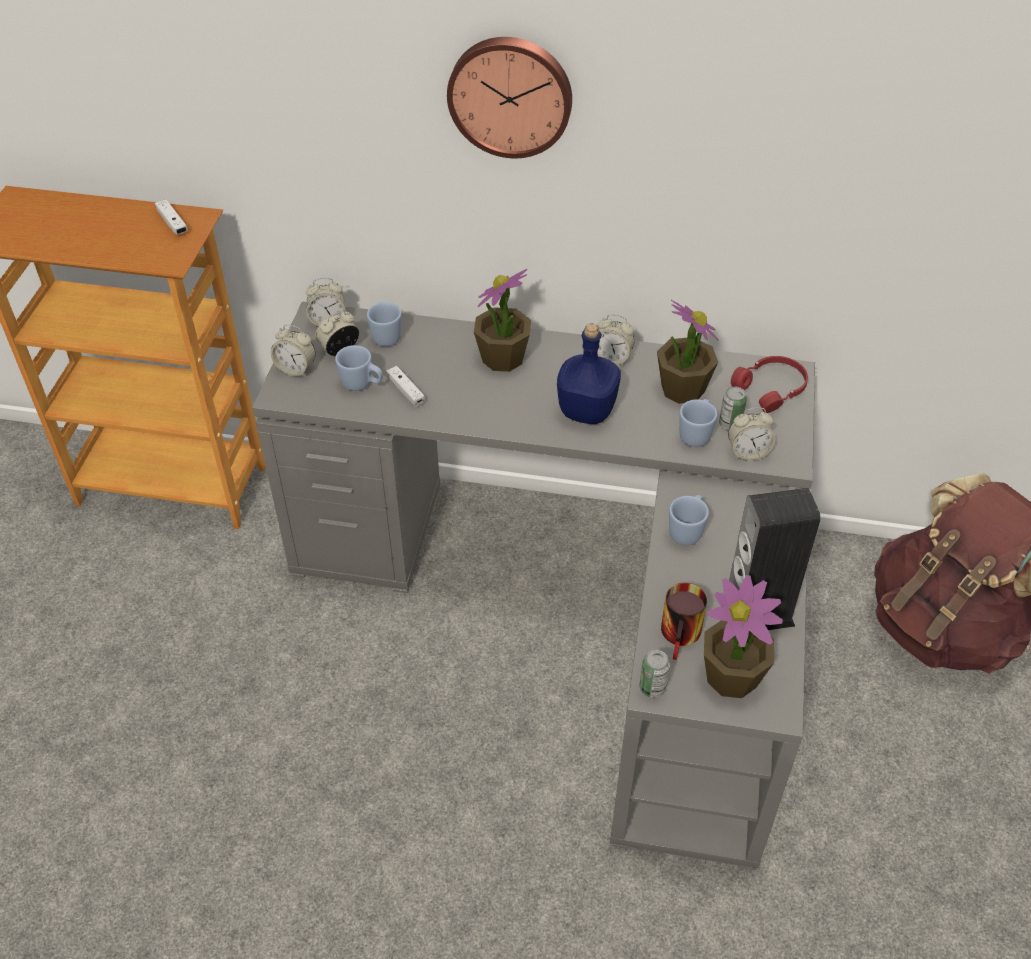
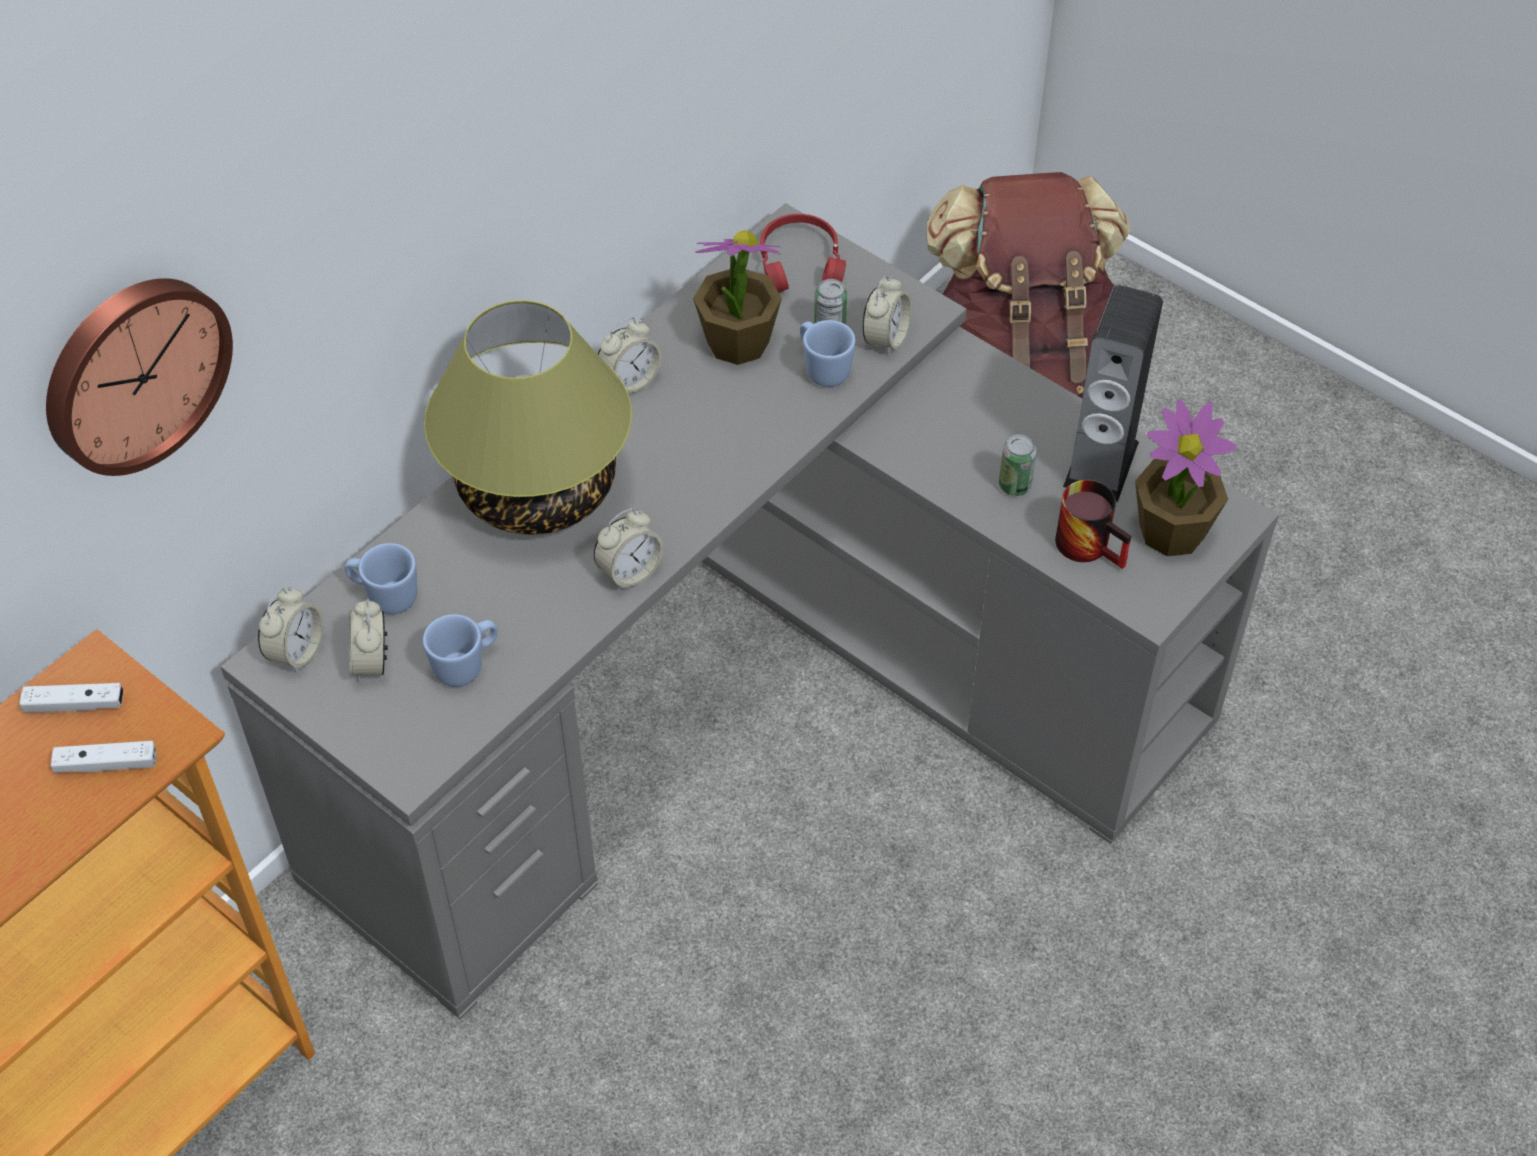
camera: 60 degrees left, 5 degrees up
(296, 369) = (369, 730): alarm clock -> alarm clock (629, 572)
(406, 391) = (519, 621): white game controller -> white game controller (107, 764)
(502, 358) = (539, 489): potted plant -> table lamp
(510, 95) = (418, 148): wall clock -> wall clock (133, 371)
(585, 410) = (703, 452): blue bottle -> none
(652, 688) = (1145, 608): can -> can (1014, 485)
(687, 530) = (944, 461): blue mug -> none

